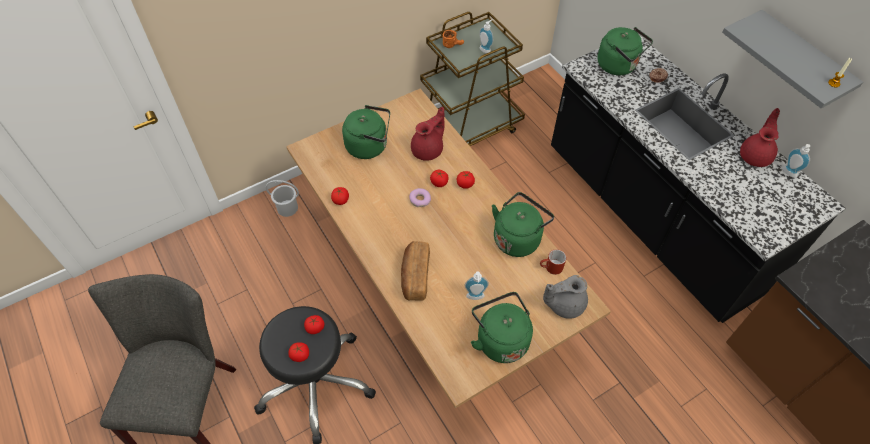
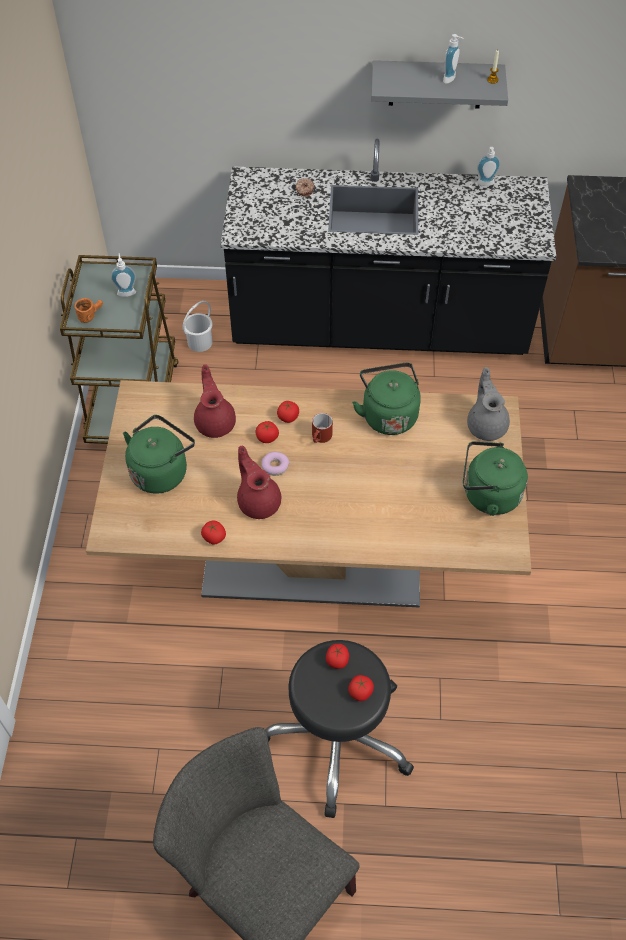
camera: 55 degrees left, 0 degrees up
(287, 207) = (77, 643): white bucket -> white bucket (199, 342)
(415, 276) = (366, 524): bread -> none
(475, 298) = (429, 488): soap dispenser -> soap dispenser (451, 79)
(551, 268) = (441, 410): red mug -> red mug (321, 438)
(564, 304) = (486, 425): grey teapot -> grey teapot turned 150 degrees clockwise
(619, 66) = (264, 206): green kettle -> none
(756, 155) = (451, 190): red teapot -> red teapot (258, 501)

